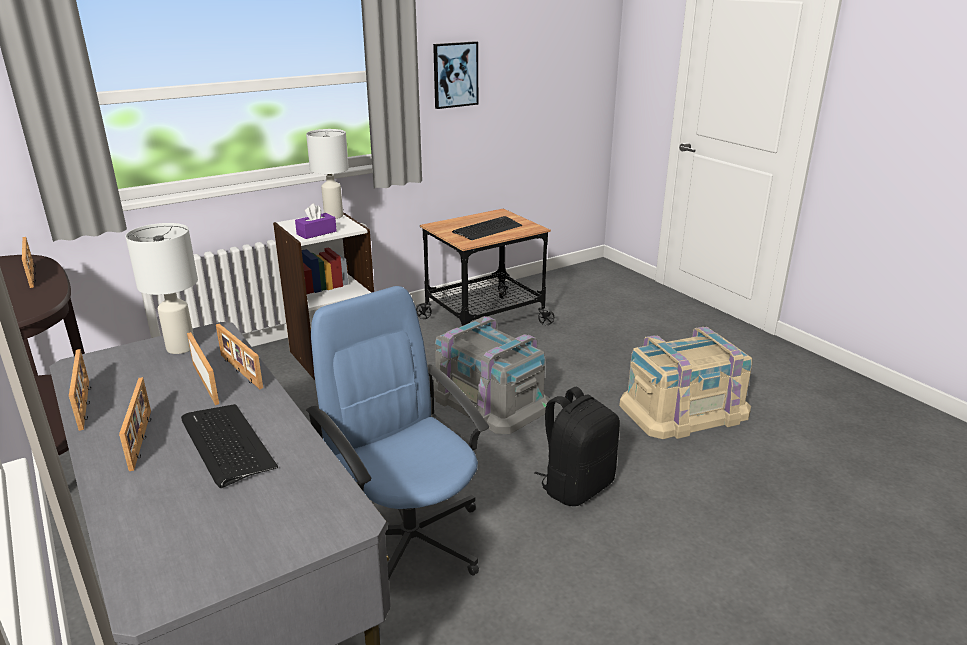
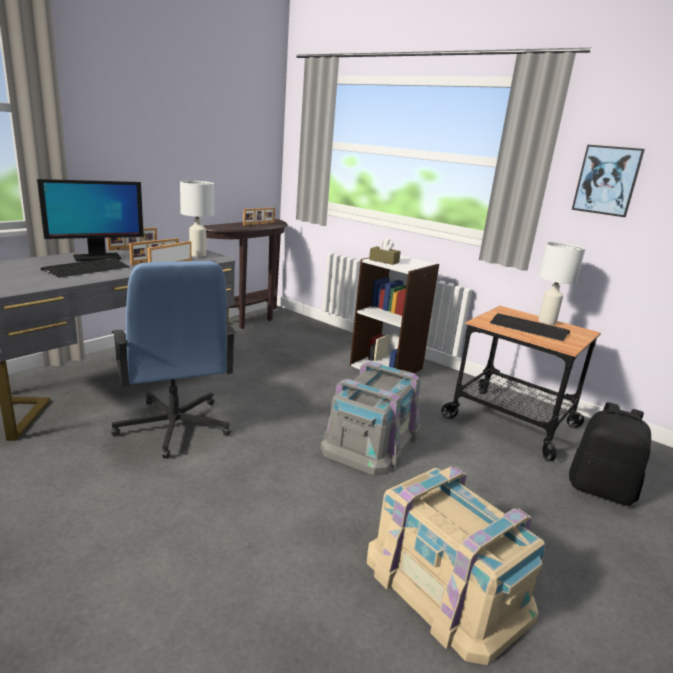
camera: 70 degrees right, 5 degrees down
(142, 439) = (96, 257): picture frame -> monitor
(316, 233) = (384, 261): purple tissue box -> brown tissue box
(333, 216) = (423, 262): white table lamp -> white table lamp (547, 321)
(410, 539) = (174, 427): blue office chair -> blue office chair turned 120 degrees clockwise
(576, 486) = (257, 501): black backpack -> black backpack (601, 490)

